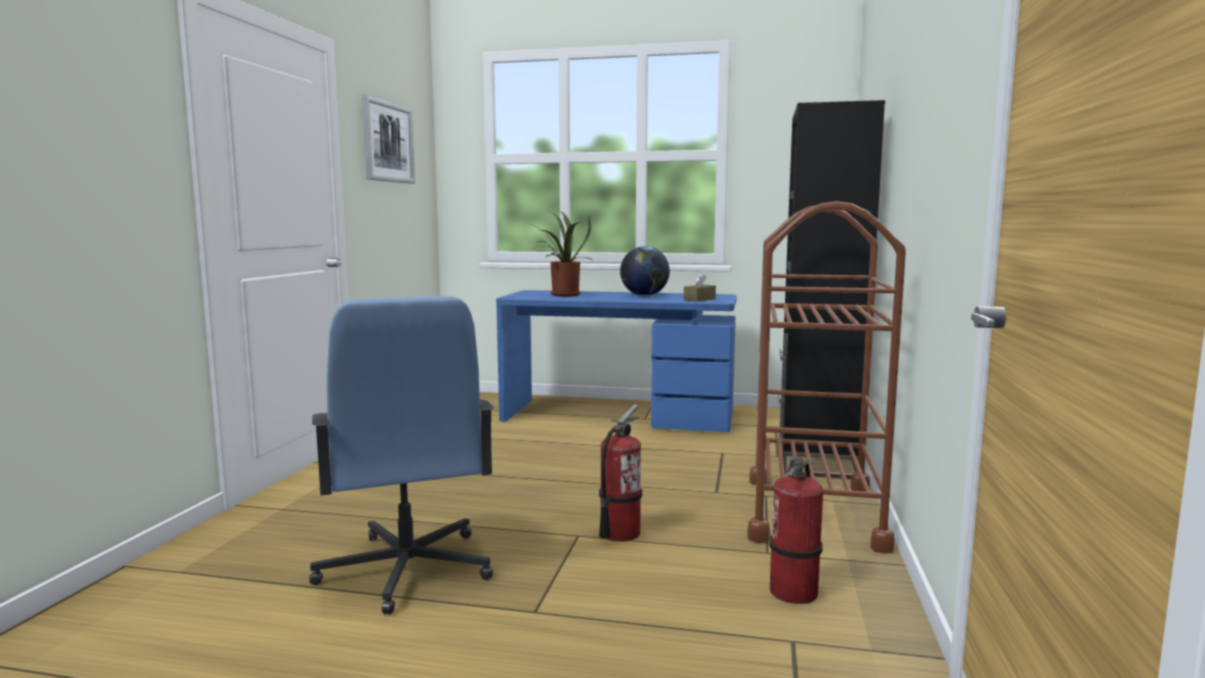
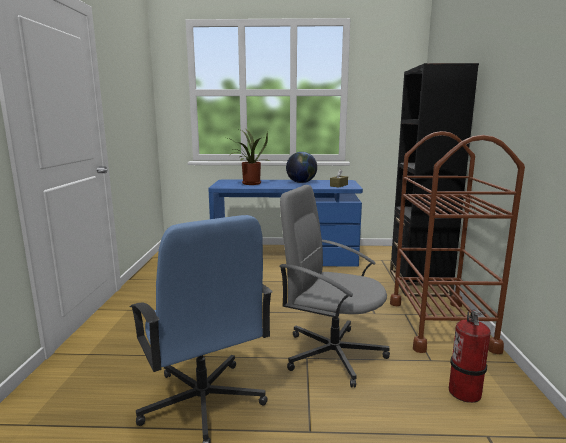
camera: 10 degrees left, 5 degrees up
(388, 142) = (127, 81): picture -> none
(619, 533) = (332, 353): fire extinguisher -> grey office chair

